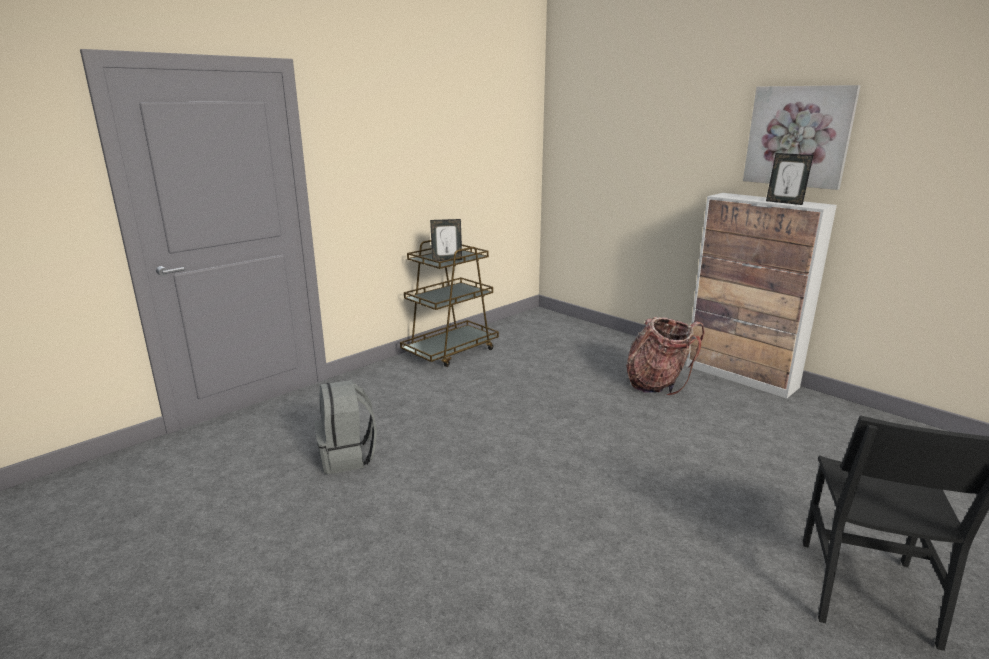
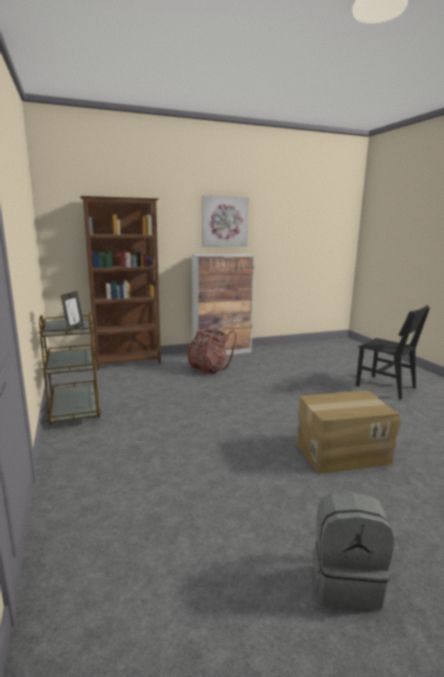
camera: 65 degrees left, 5 degrees down
(347, 457) = (197, 487): grey backpack -> grey backpack (346, 580)
(497, 554) = (342, 452): none -> cardboard box
(599, 334) = (128, 362): none -> brown bookcase
(784, 202) = (233, 254): picture frame -> none

